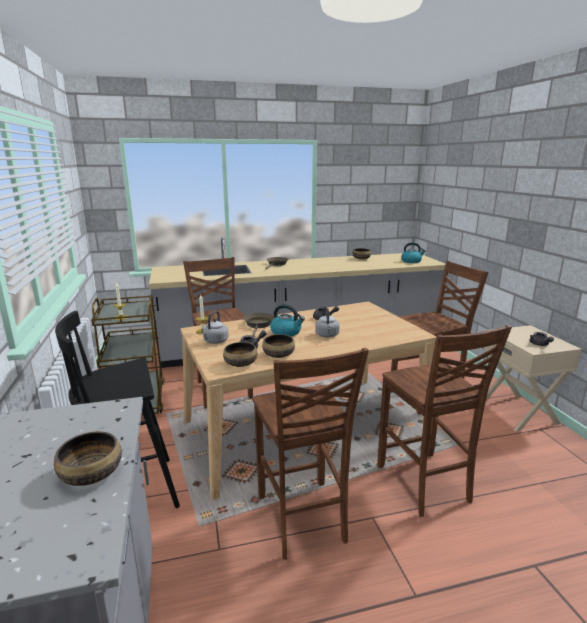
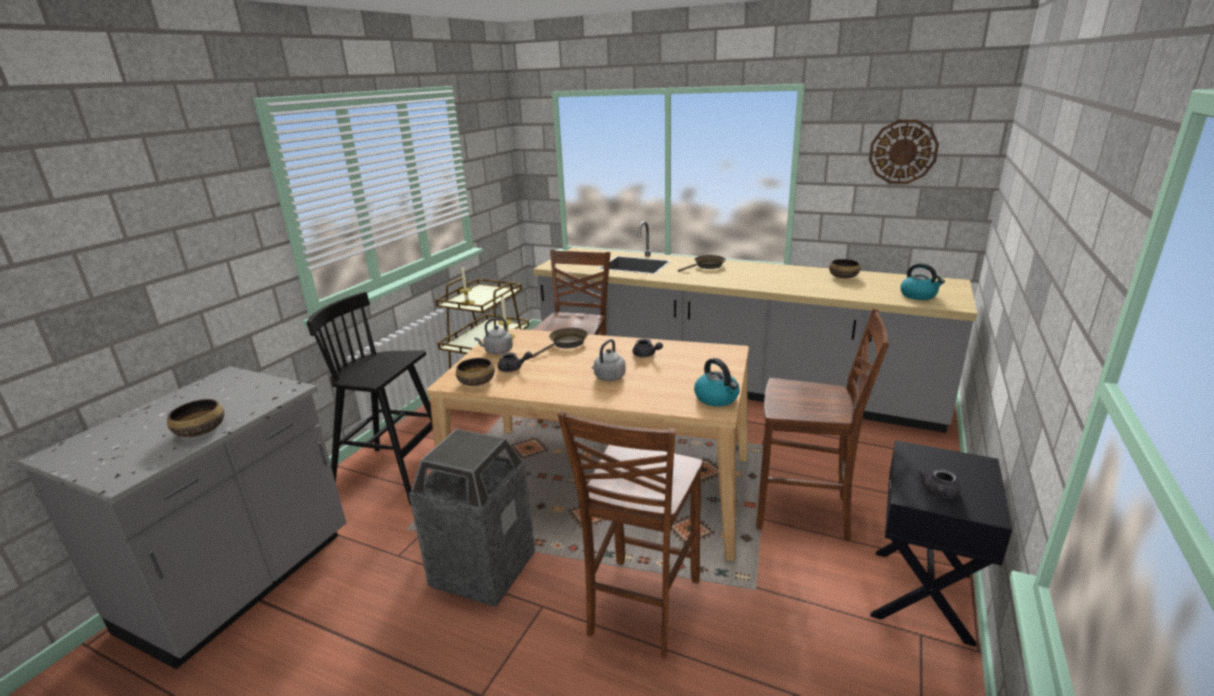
camera: 40 degrees right, 5 degrees up
(279, 355) = (523, 384): bowl -> none
(286, 332) = (575, 361): kettle -> kettle (717, 398)
(302, 519) = (482, 570): brown chair -> trash can
(373, 182) = (903, 152): none -> wall clock
(518, 412) = (923, 595): beige nightstand -> black nightstand

